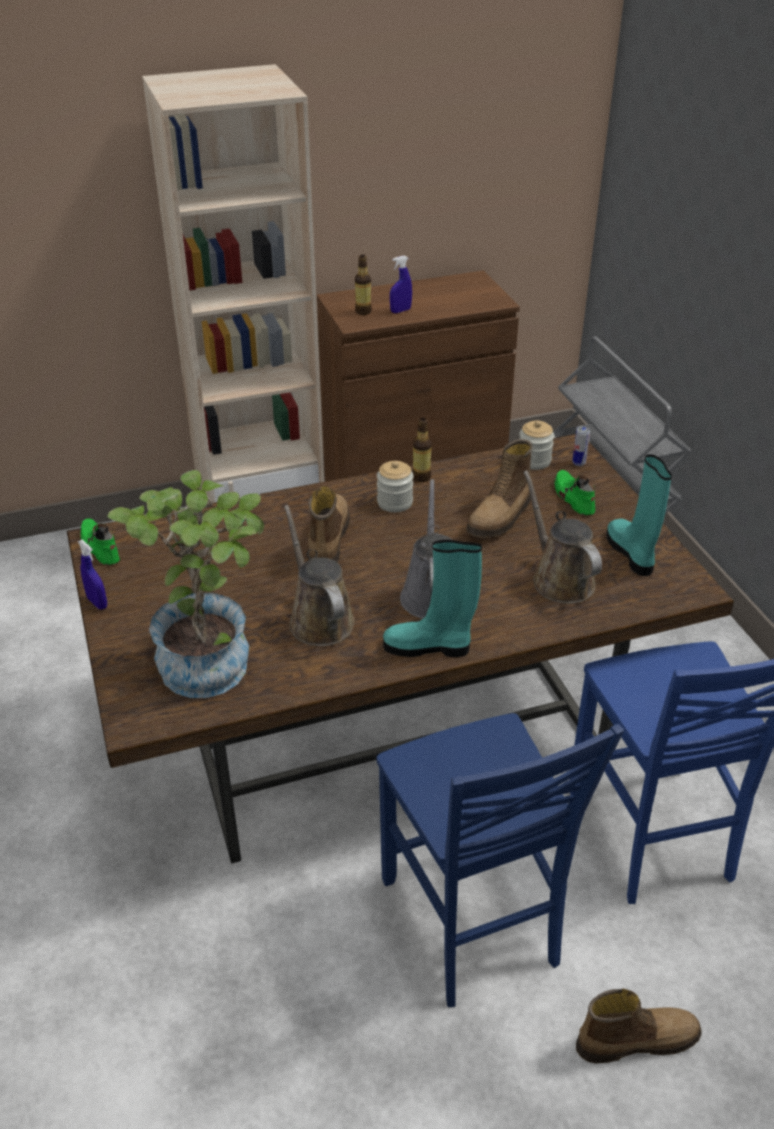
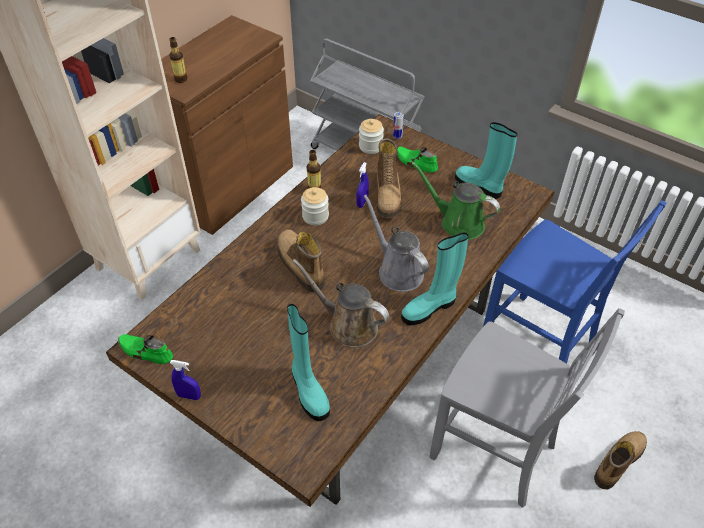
camera: 35 degrees left, 10 degrees up
(211, 657) = (308, 391): potted plant -> turquoise boot
(400, 311) = (207, 69): blue spray bottle -> blue spray bottle (362, 202)
(472, 924) = (495, 452): blue chair -> grey chair
(559, 579) = (458, 223): brown watering can -> green watering can

